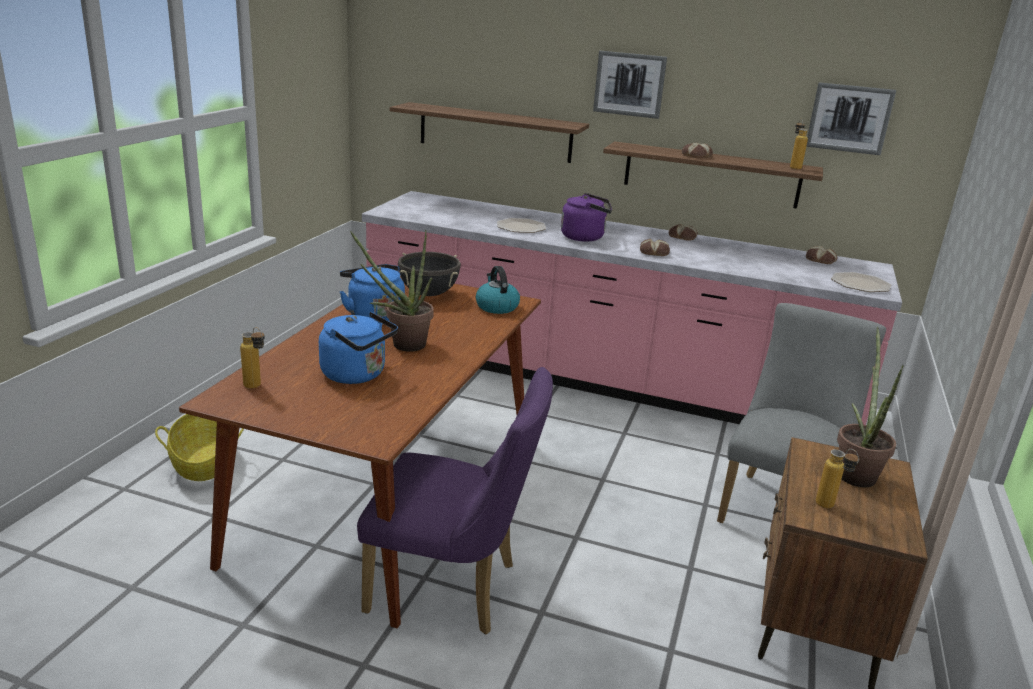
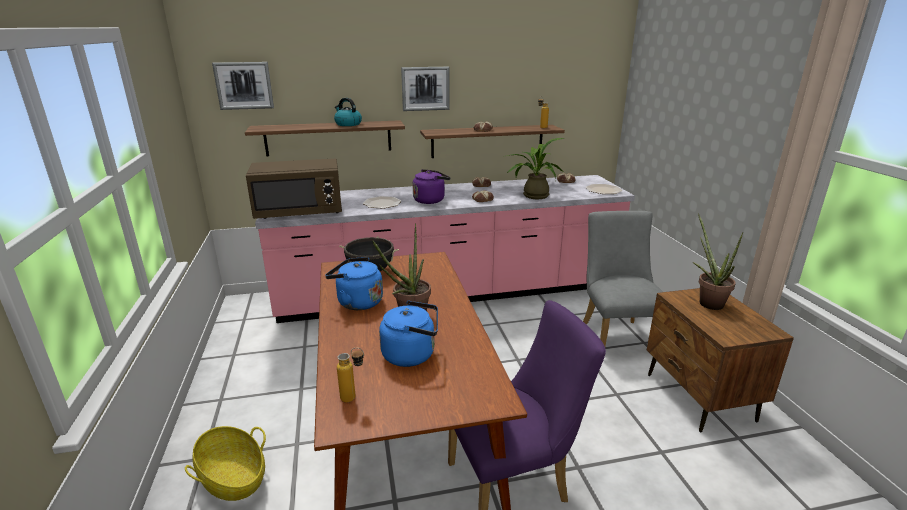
camera: 30 degrees left, 0 degrees up
(419, 214) = (300, 212): none -> brown microwave
(496, 306) = (427, 266): kettle -> kettle (348, 124)
(733, 264) = (532, 195): none -> potted plant
(830, 508) = (726, 328): bottle -> none
(849, 118) = (563, 92): picture -> picture (244, 85)

